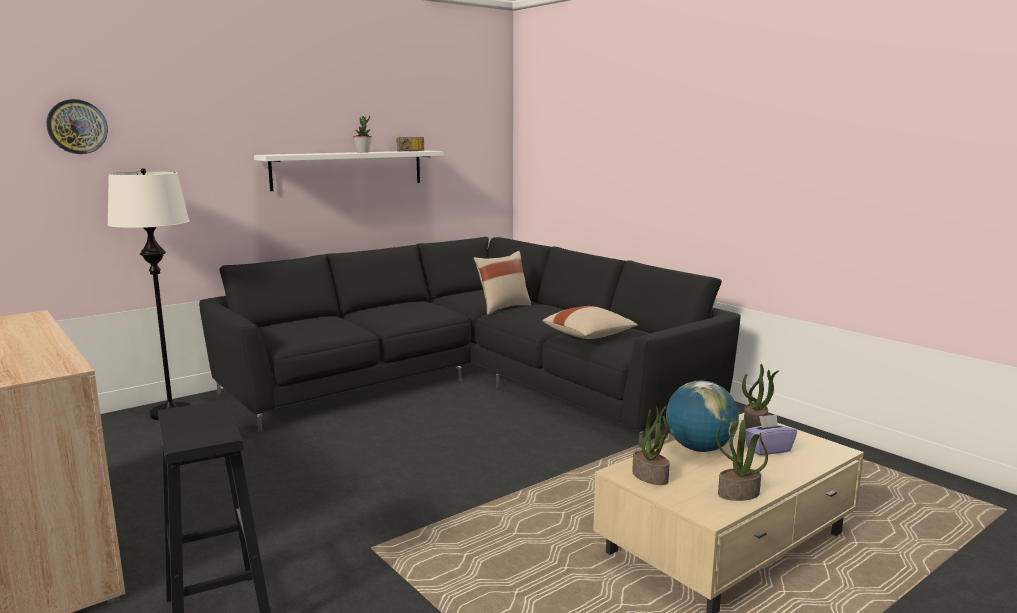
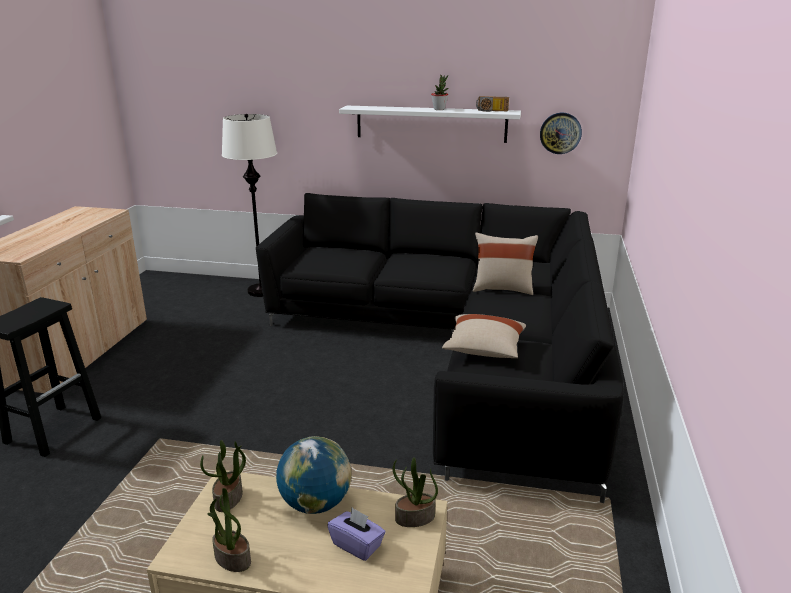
camera: 50 degrees right, 10 degrees up
(77, 126) = (225, 78): wall clock -> wall clock (560, 133)

